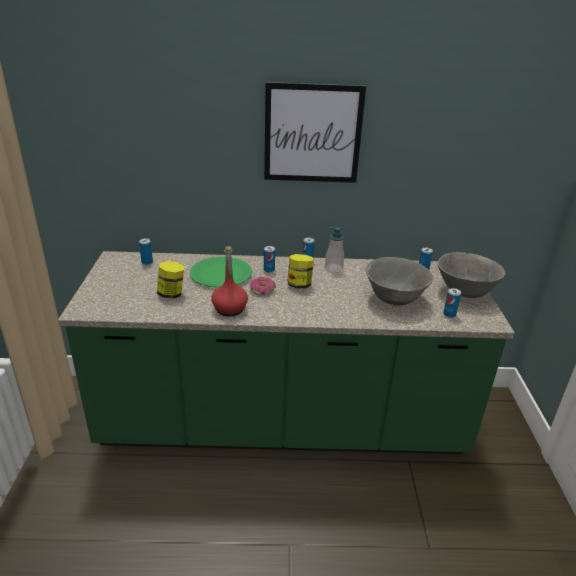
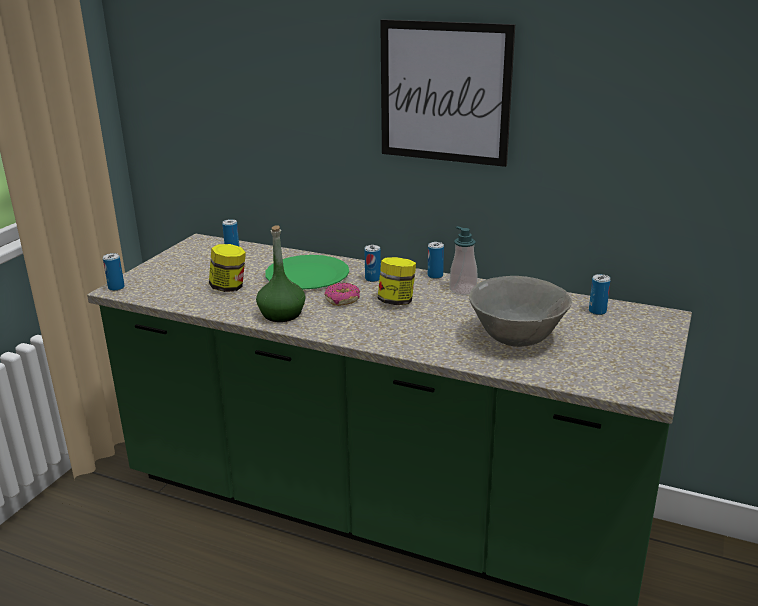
camera: 25 degrees right, 5 degrees down
(230, 309) = (282, 314): red bottle -> green bottle
(449, 314) = (584, 371): can -> can (116, 287)
(464, 292) = (639, 348): grey bowl -> none

